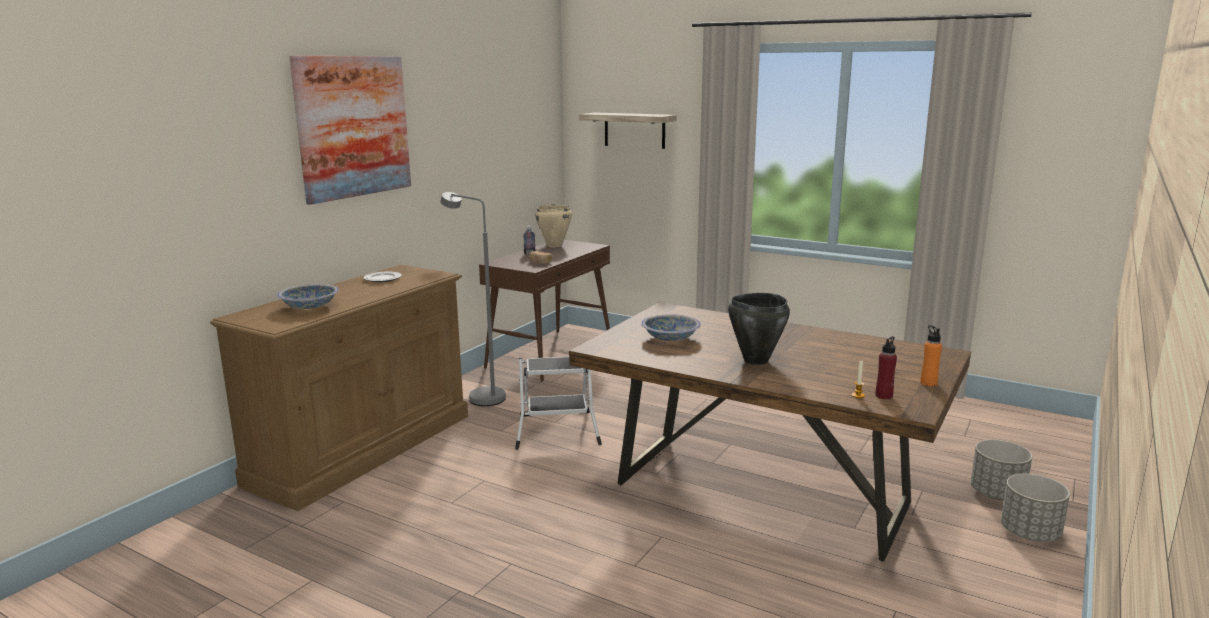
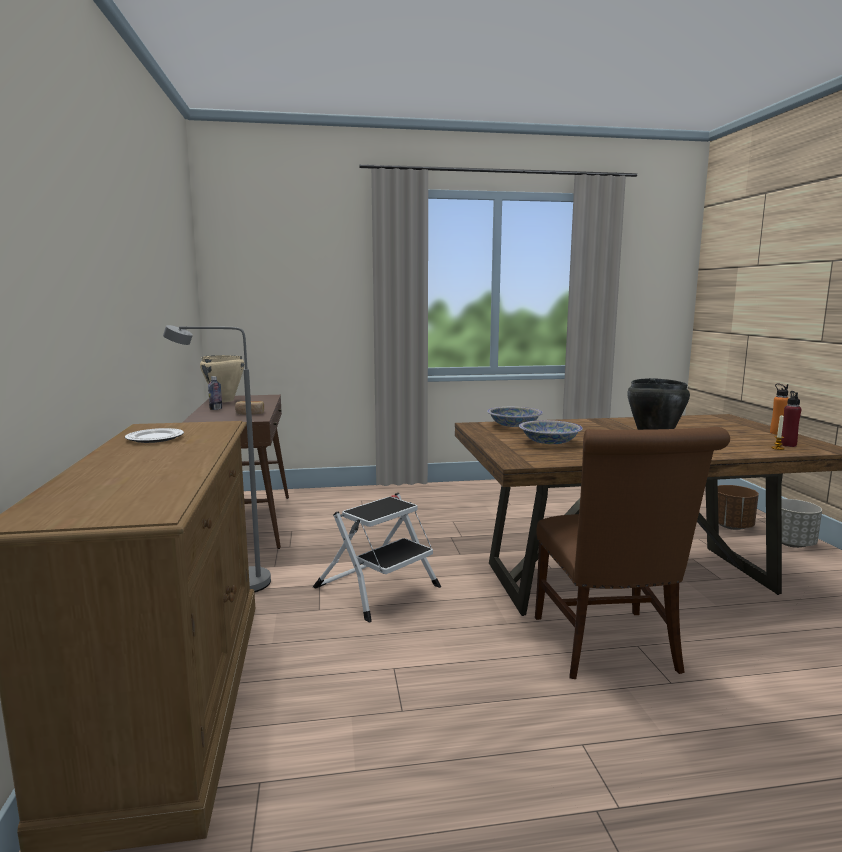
camera: 40 degrees left, 5 degrees down
(309, 306) = (132, 481): bowl -> bowl (514, 426)
(353, 126) = (83, 211): picture -> none
(634, 130) = (290, 274): shelf -> none
(637, 529) = (609, 648): none -> brown chair
(996, 494) = (731, 526): grey planter -> brown planter

